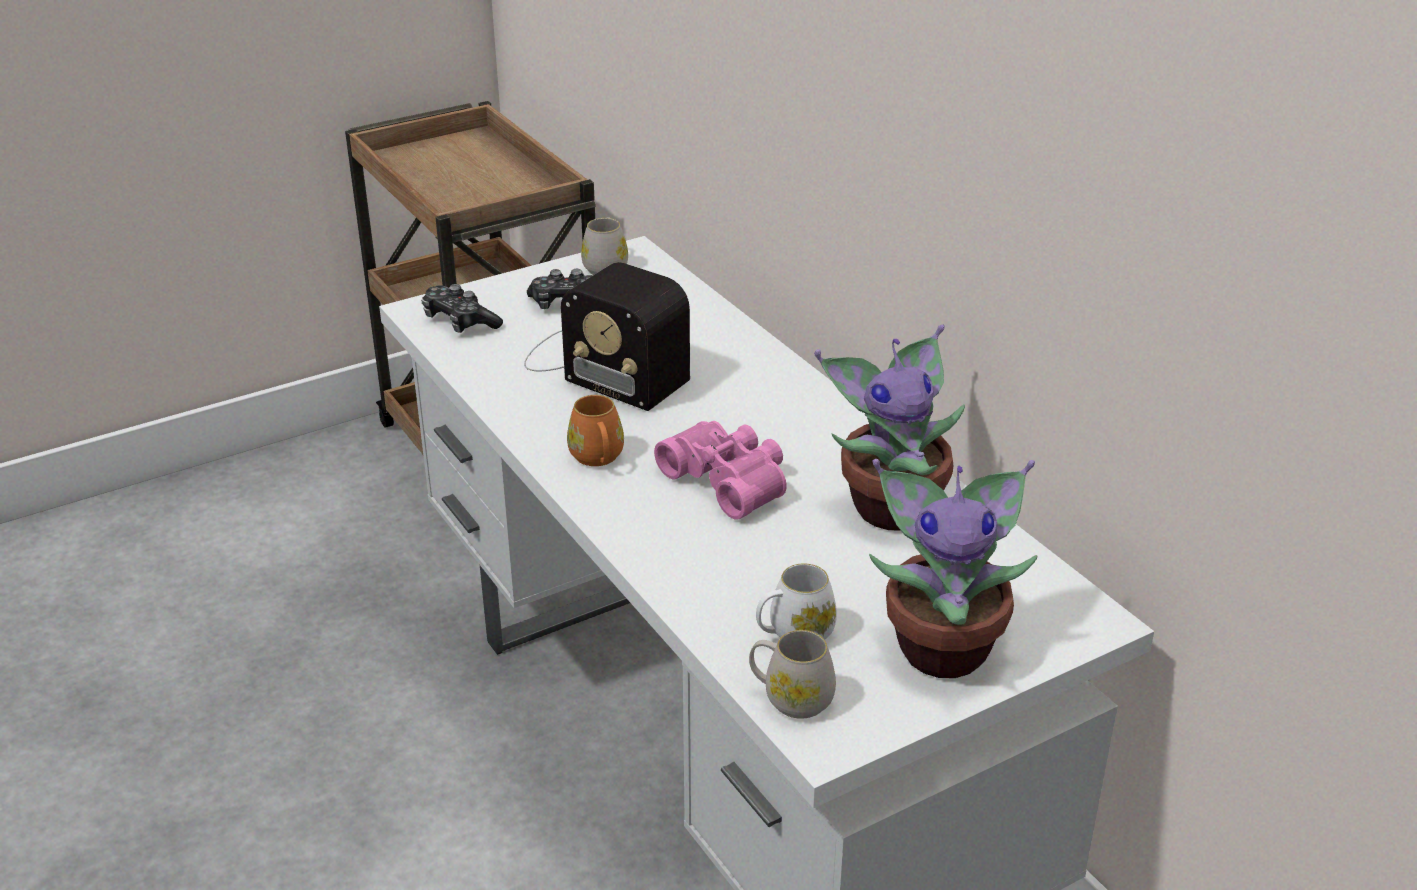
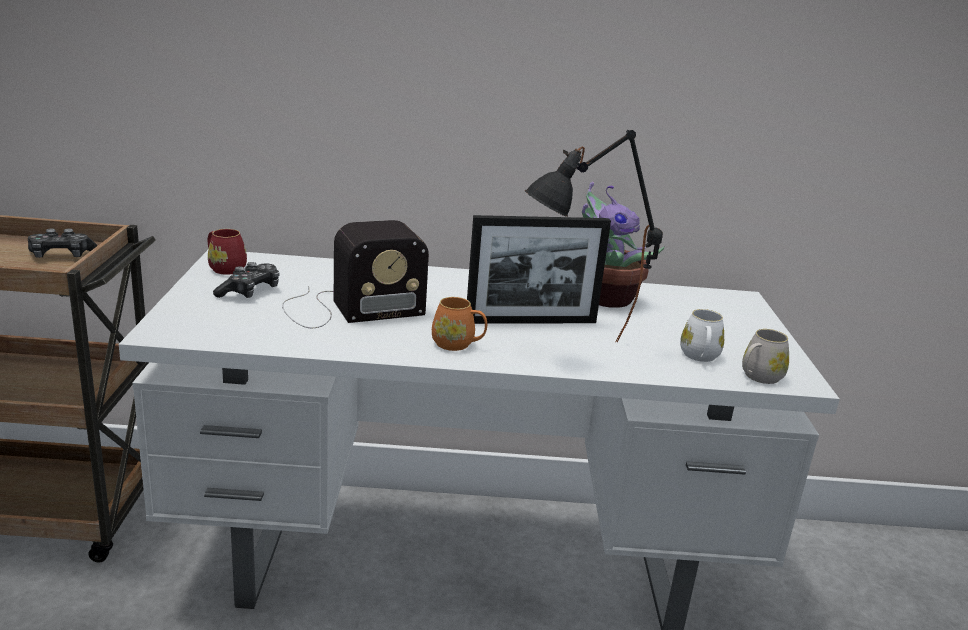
camera: 60 degrees left, 10 degrees down
(459, 321) = (205, 326): game controller -> game controller (61, 256)
(606, 265) = (224, 268): white mug -> red mug
(683, 538) = (578, 352): none -> black table lamp
(729, 480) = (531, 321): pink binoculars -> picture frame
(944, 646) = (739, 330): potted plant -> none

